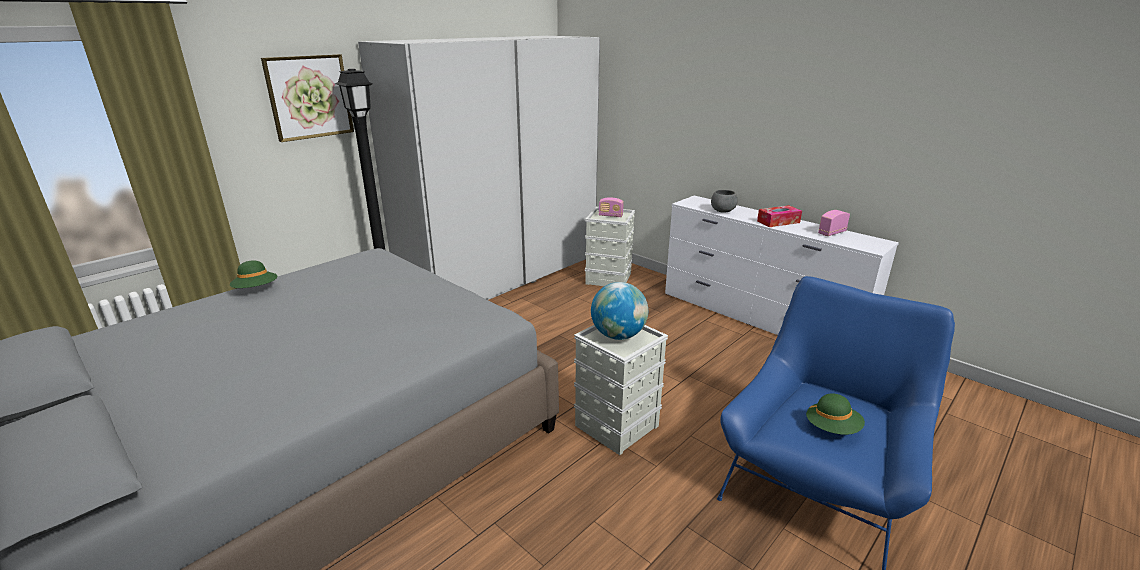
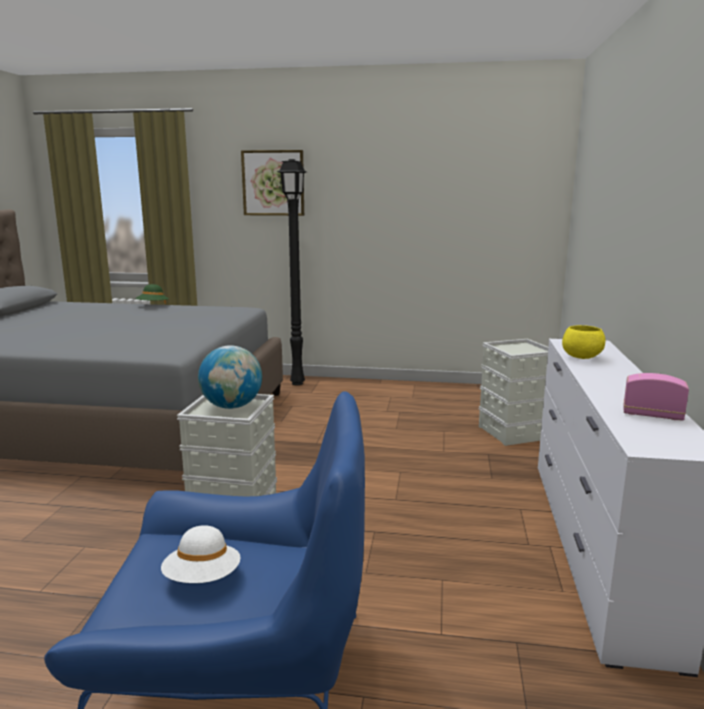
camera: 55 degrees right, 10 degrees down
(503, 276) = (425, 393): white wardrobe -> none
(610, 215) = (522, 349): radio -> none
(723, 211) = (582, 358): grey bowl -> yellow bowl
(778, 222) = (616, 384): tissue box -> none
(832, 428) = (202, 579): green hat -> white hat

